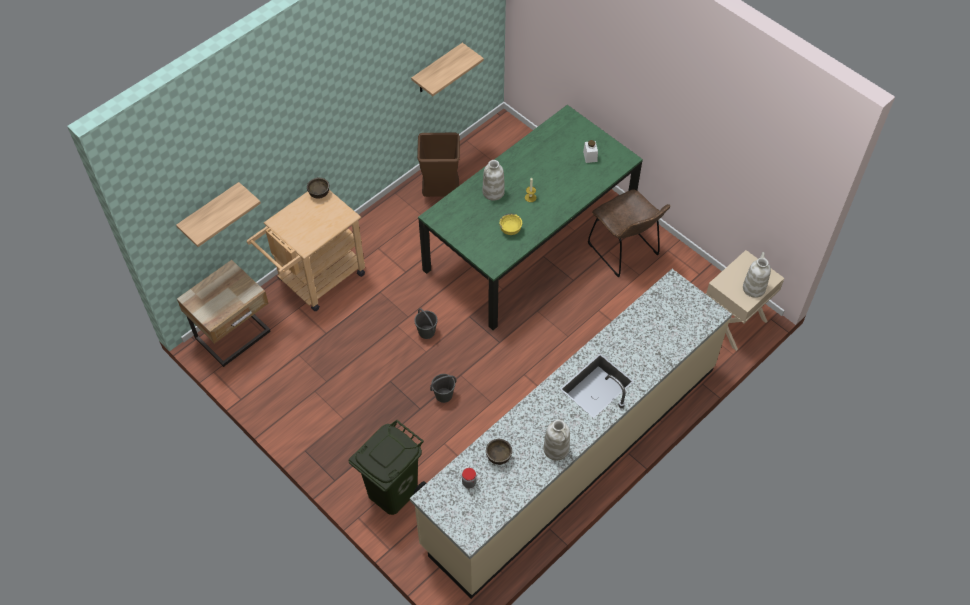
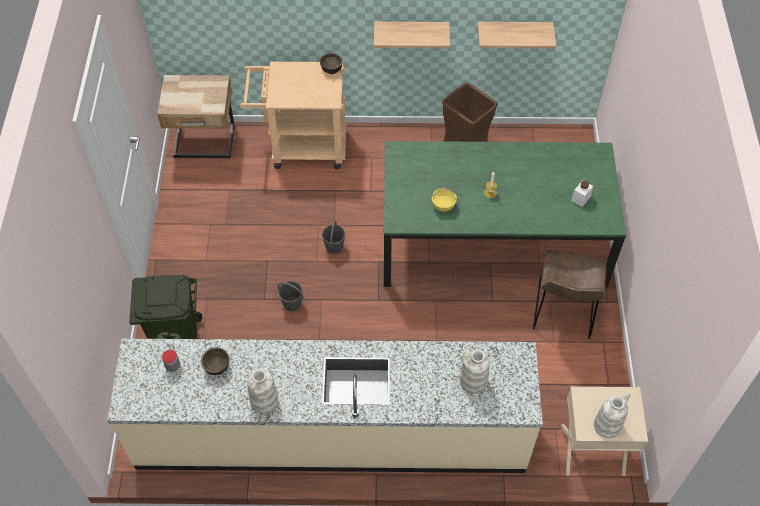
camera: 45 degrees right, 0 degrees up
(210, 212) = (214, 16): shelf -> shelf (411, 32)
(493, 192) = (464, 166): white vase -> white vase (473, 381)

